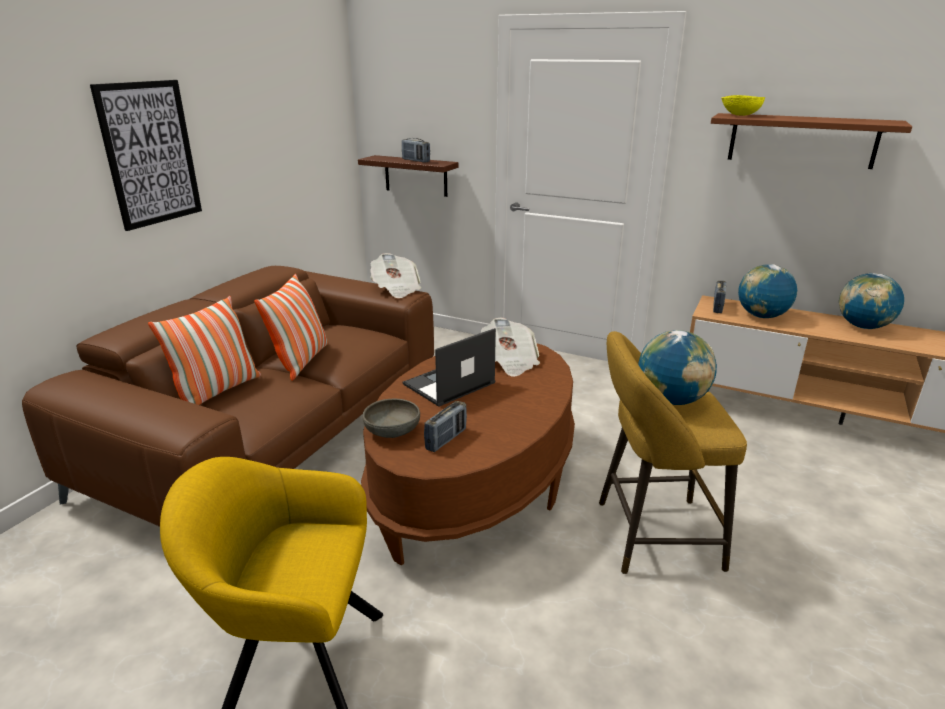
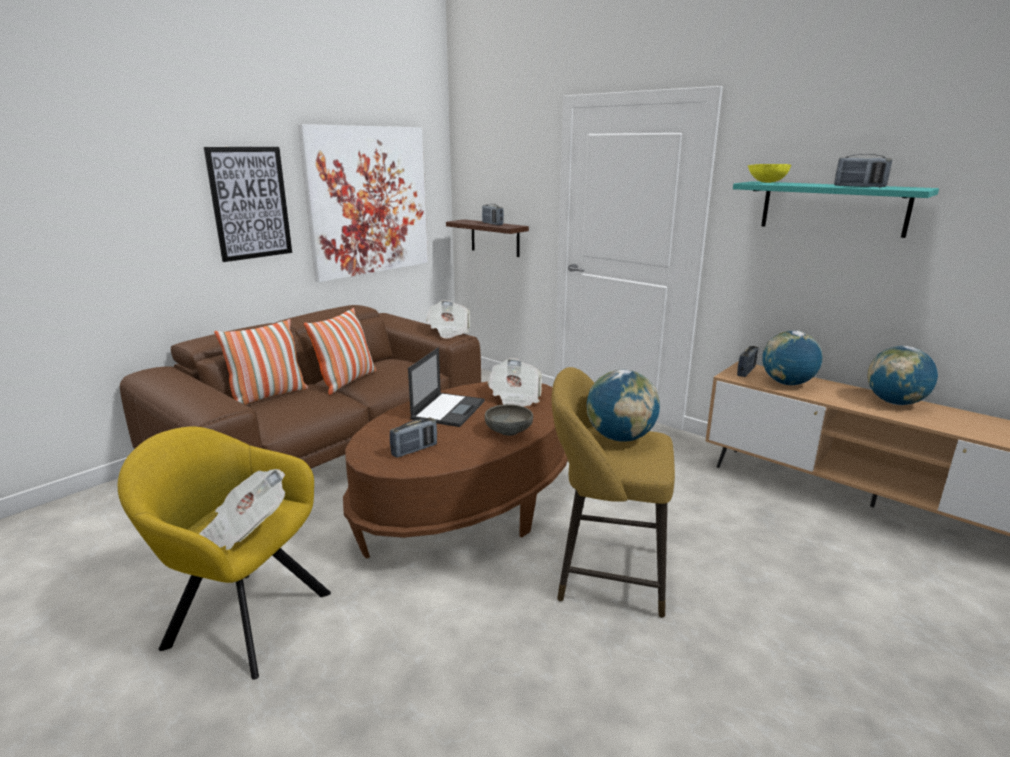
camera: 15 degrees right, 5 degrees down
(275, 141) = (368, 201): none -> picture
(313, 570) = (245, 528): none -> newspaper
(392, 431) = (375, 439): grey bowl -> grey bowl (508, 431)
(448, 384) = (448, 409): laptop -> laptop turned 135 degrees clockwise
(802, 140) = (833, 208): brown shelf -> turquoise shelf
(839, 121) = (859, 186): none -> radio

